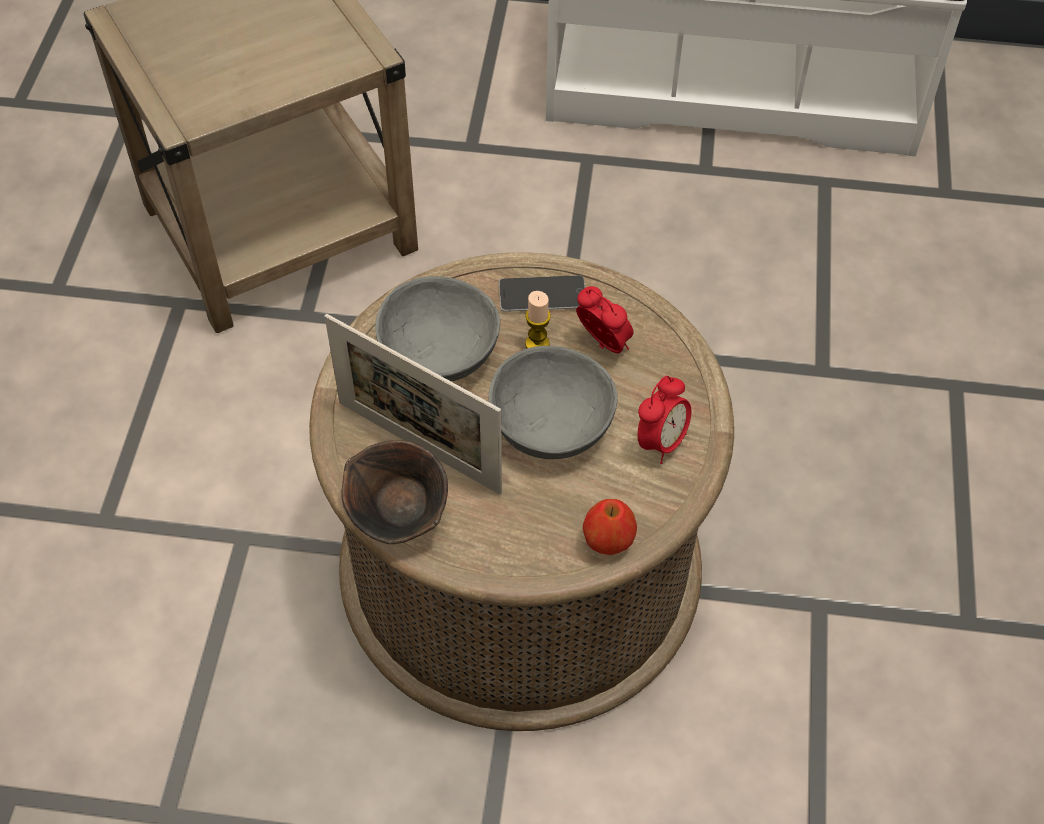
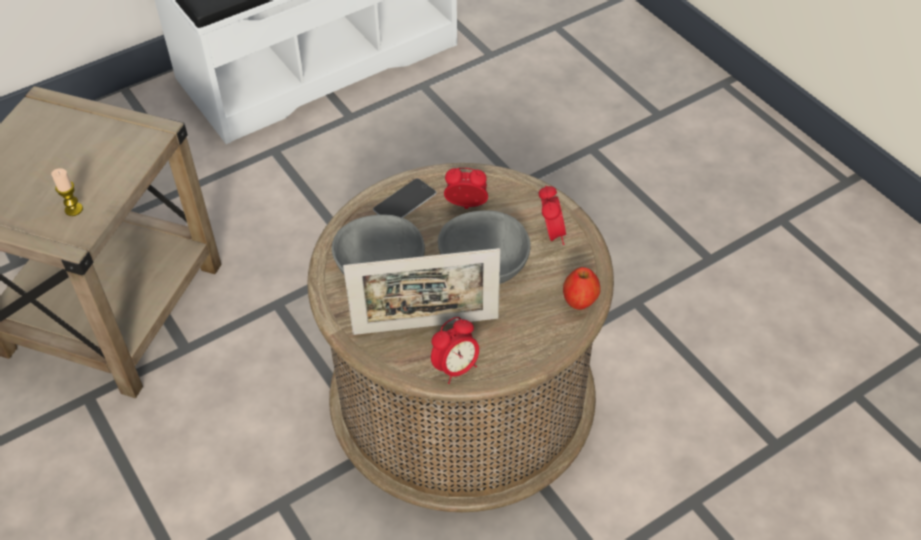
camera: 40 degrees left, 5 degrees down
(399, 515) = (456, 368): brown bowl -> alarm clock
(537, 344) = (430, 229): candle -> candle (74, 209)

